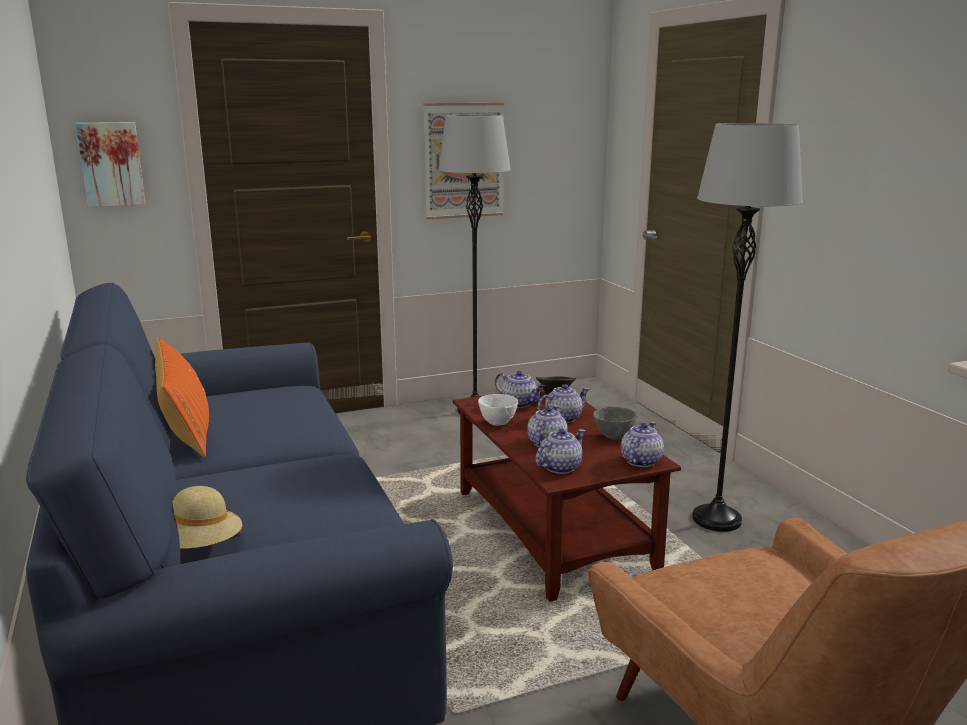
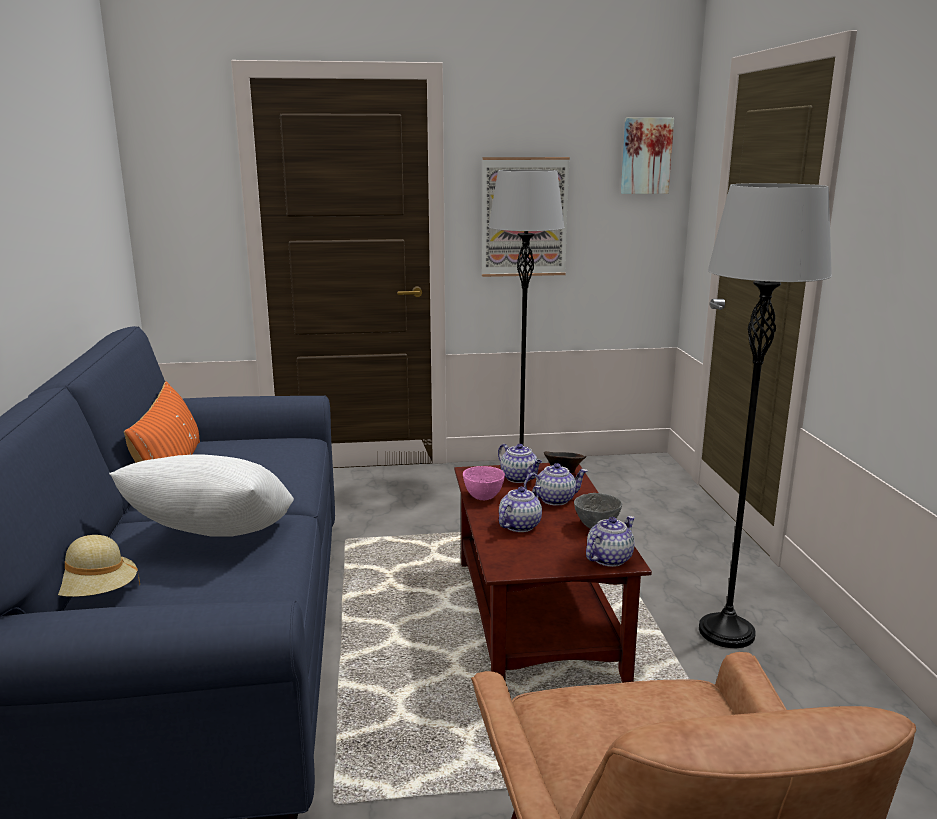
camera: 15 degrees right, 0 degrees up
(111, 164) = (176, 214): picture -> picture (645, 156)
(284, 485) = (214, 541): none -> white pillow
(497, 423) = (482, 497): white bowl -> pink bowl
(560, 467) = (516, 554): teapot -> none

